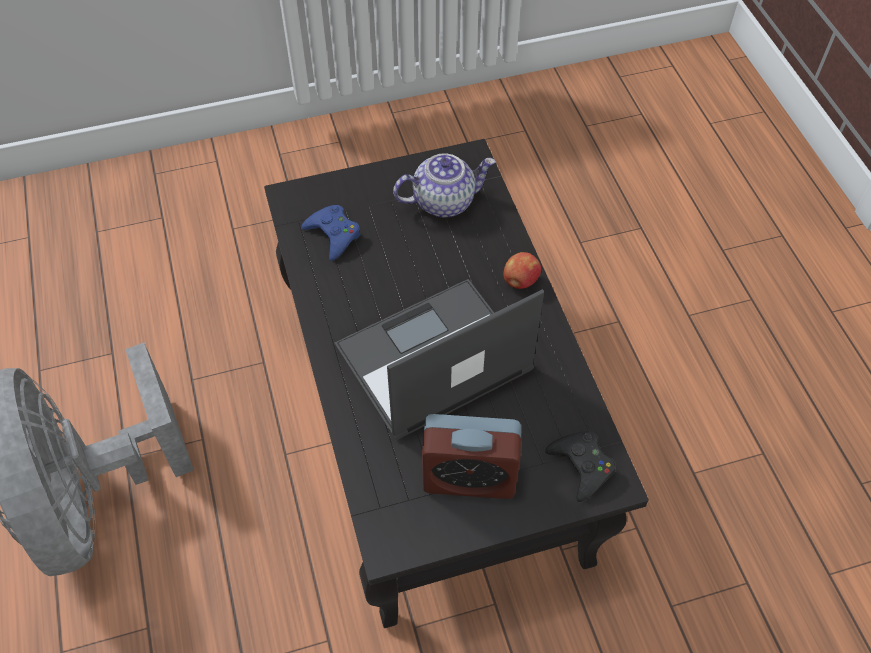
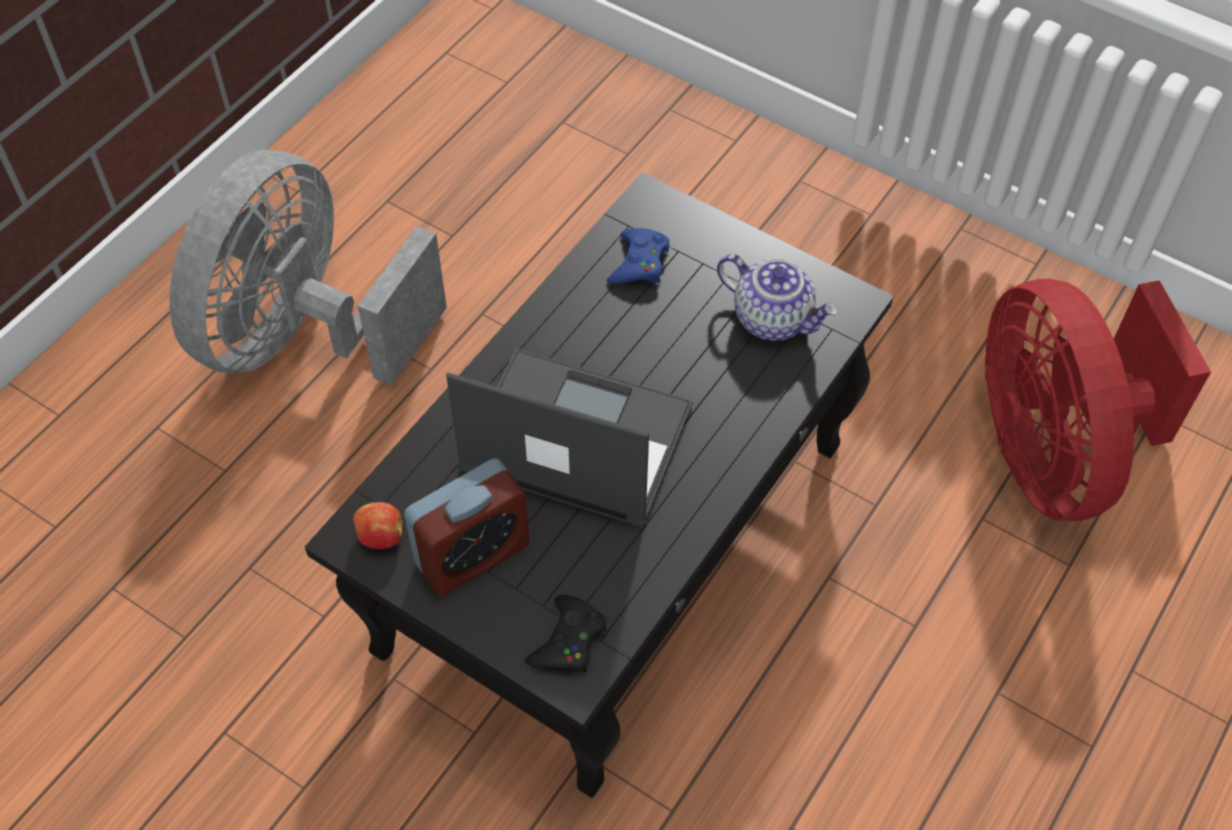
camera: 50 degrees right, 0 degrees up
(469, 477) = (472, 554): alarm clock -> alarm clock turned 90 degrees counterclockwise
(520, 281) = (739, 447): apple -> apple (380, 537)
(569, 183) = (1052, 453): none -> red fan

